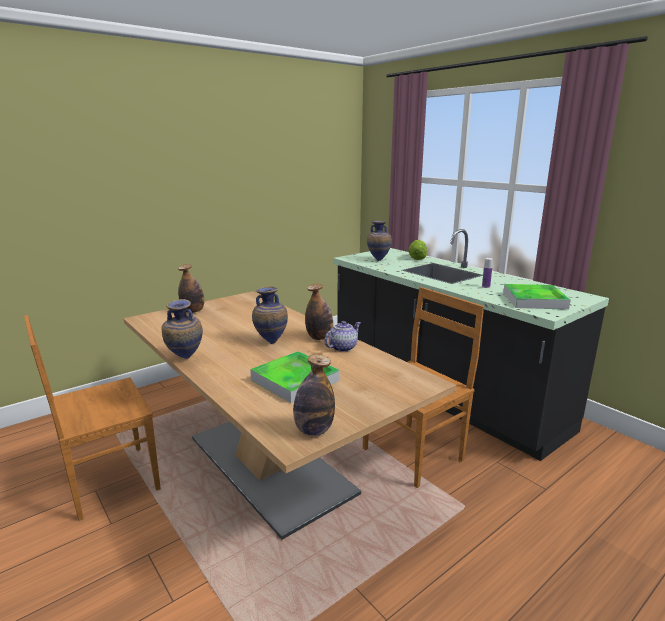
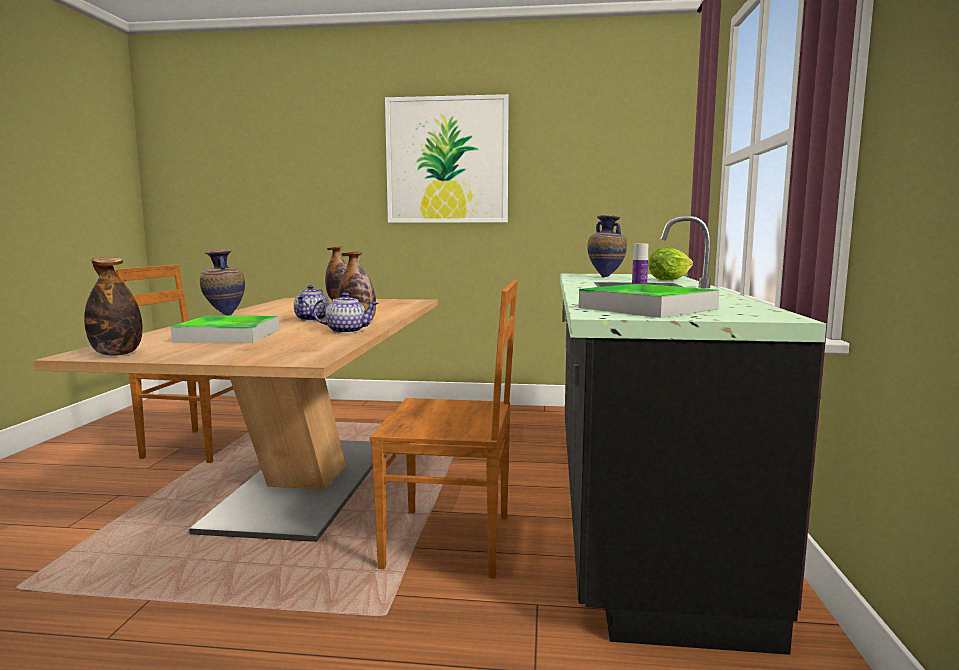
camera: 45 degrees right, 10 degrees down
(209, 169) = (447, 160): none -> picture
(271, 342) = (313, 319): vase -> teapot

